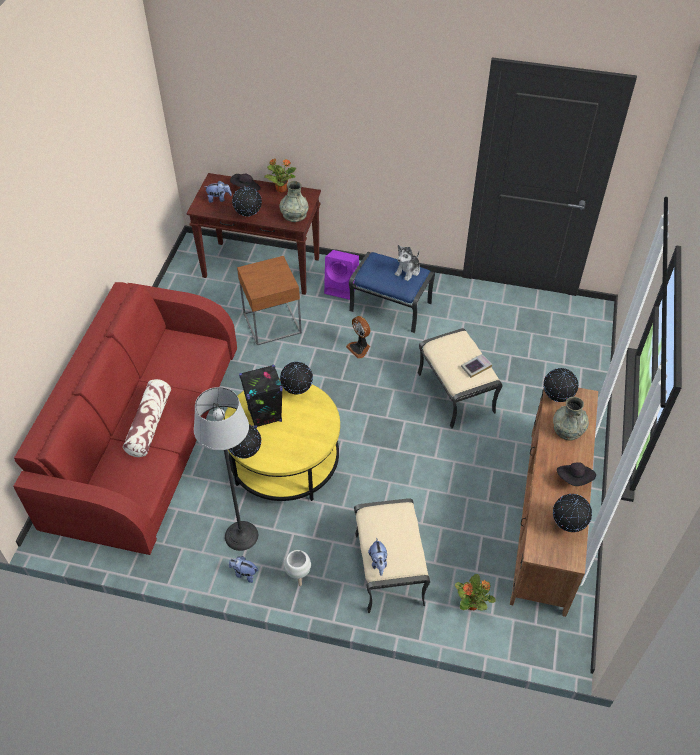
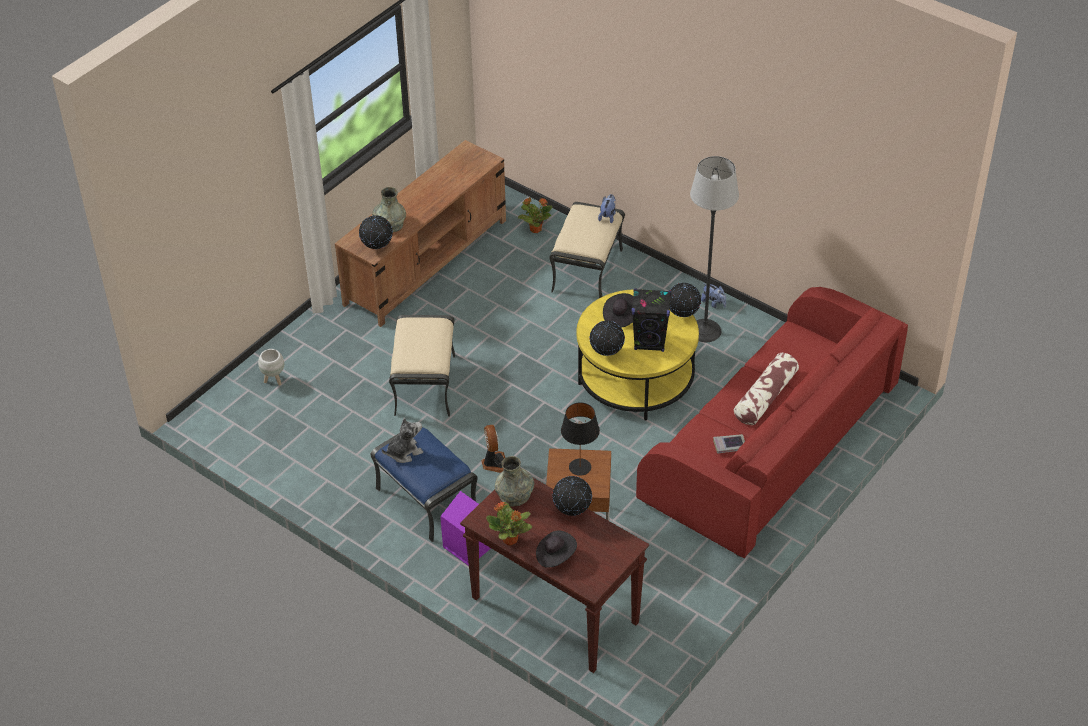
camera: 155 degrees left, 5 degrees down
(219, 199) = (598, 551): plush toy -> none
(268, 281) = (580, 467): none -> black table lamp
(298, 577) = (667, 287): white planter -> white planter (274, 380)
(476, 367) = (413, 328): book -> book (729, 446)
(567, 525) = (452, 167): globe -> none
(574, 479) = (418, 191): black hat -> black hat (620, 316)

